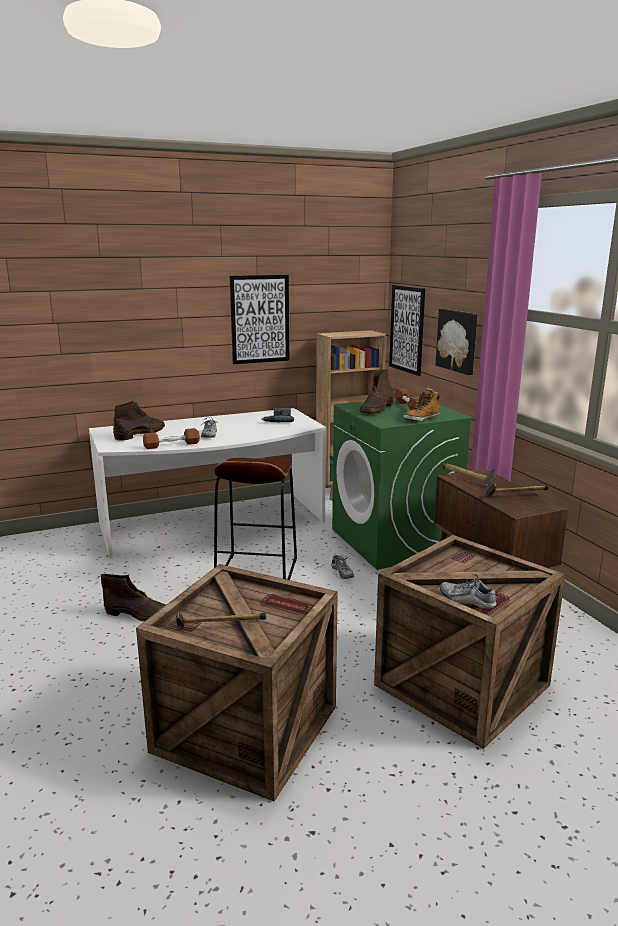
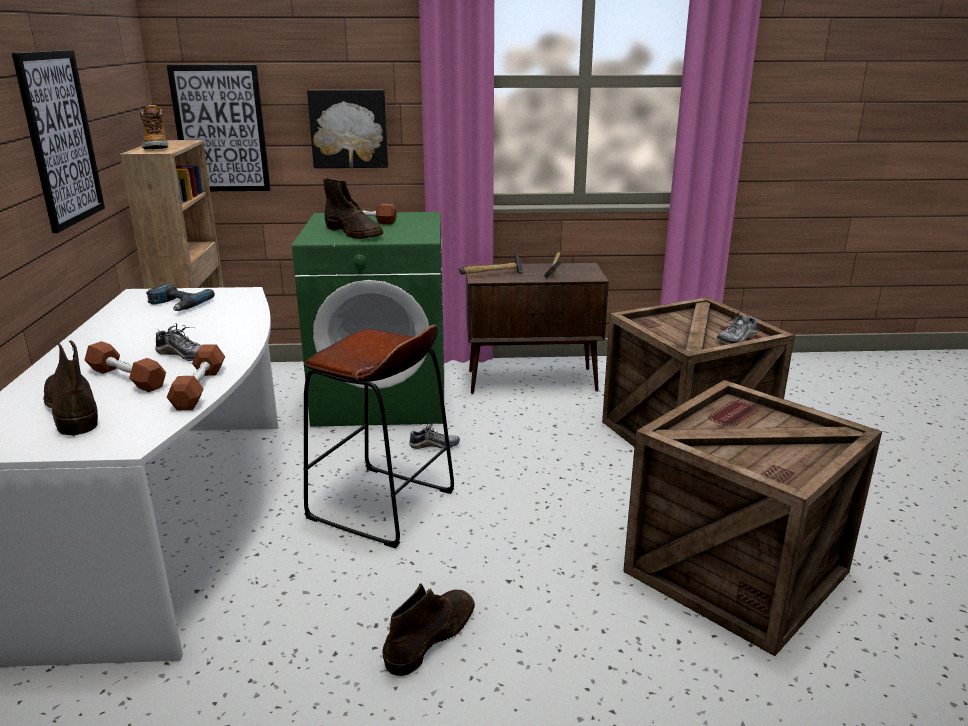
camera: 70 degrees left, 5 degrees up
(177, 433) = (127, 378): none -> brown dumbbell
(218, 628) = (787, 455): hammer -> none
(421, 419) = (422, 225): boot -> boot (156, 148)

